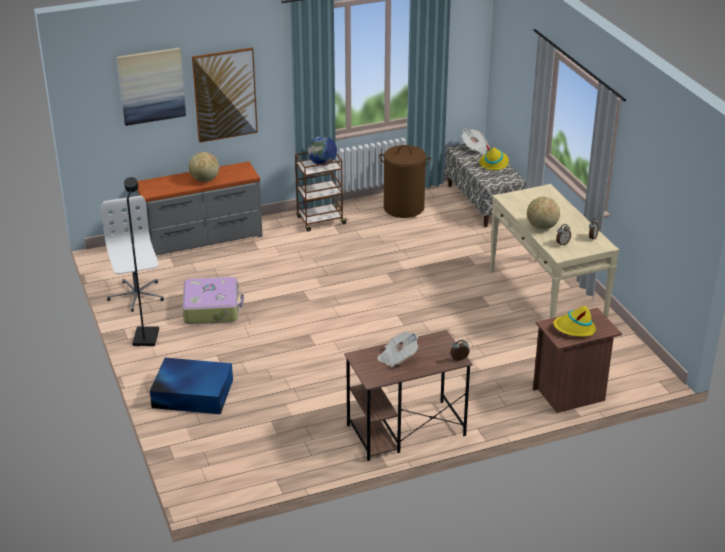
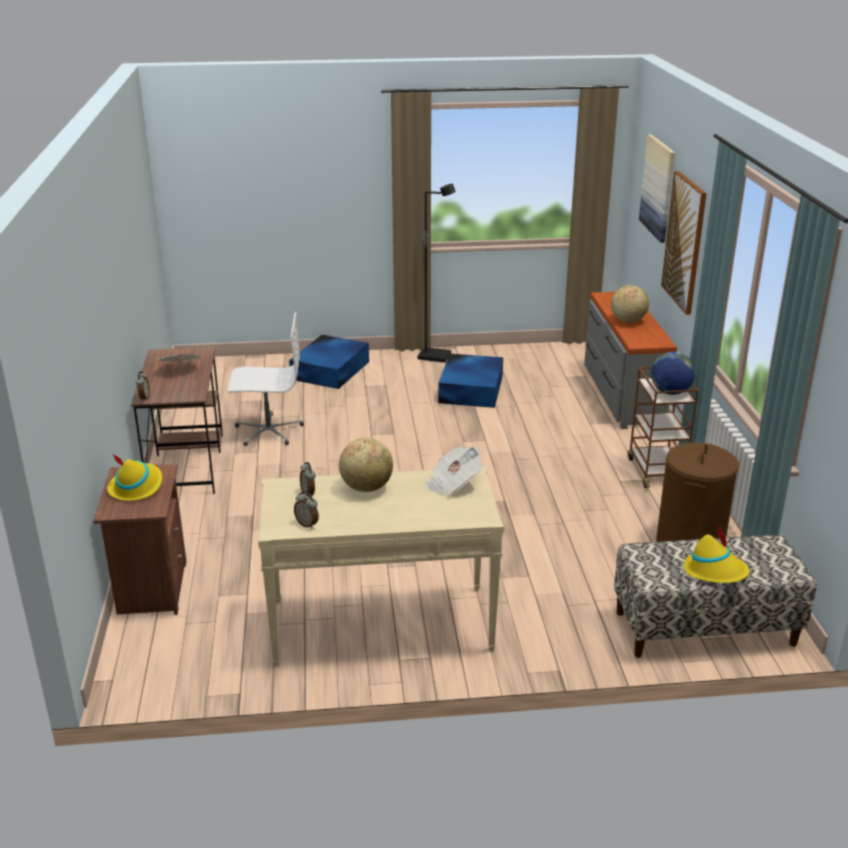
camera: 105 degrees right, 5 degrees down
(136, 295) = (512, 356): white office chair -> white office chair (268, 431)
(212, 308) = (471, 389): suitcase -> blue storage box
(475, 148) = (778, 563): newspaper -> newspaper (452, 484)

